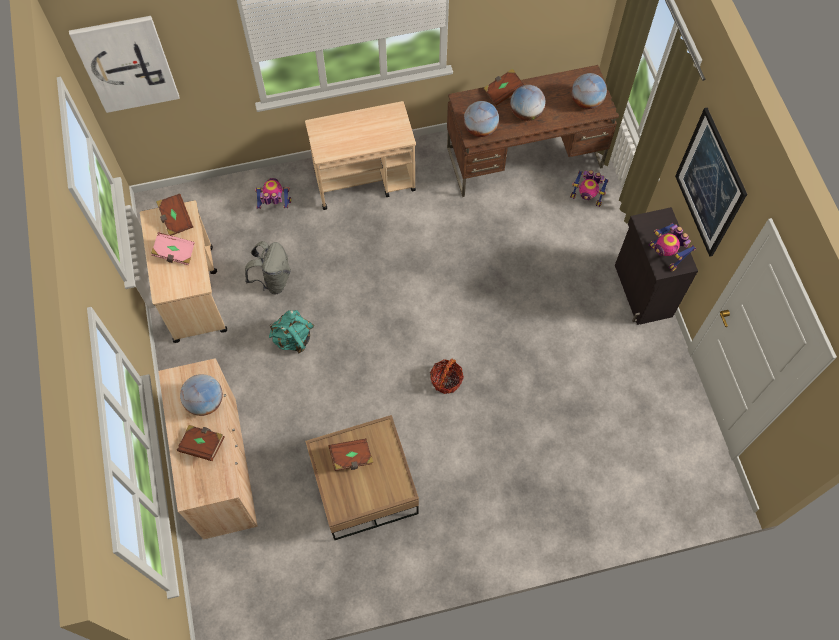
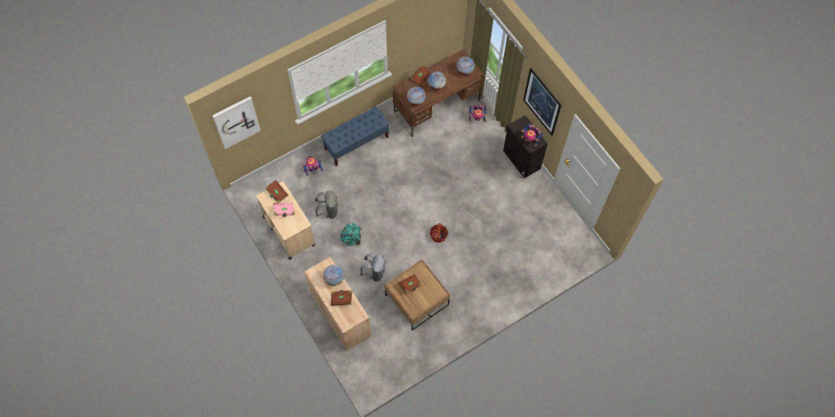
camera: 20 degrees left, 0 degrees up
(309, 411) = (374, 272): none -> grey backpack
(365, 181) = (356, 143): beige cart -> blue bench

